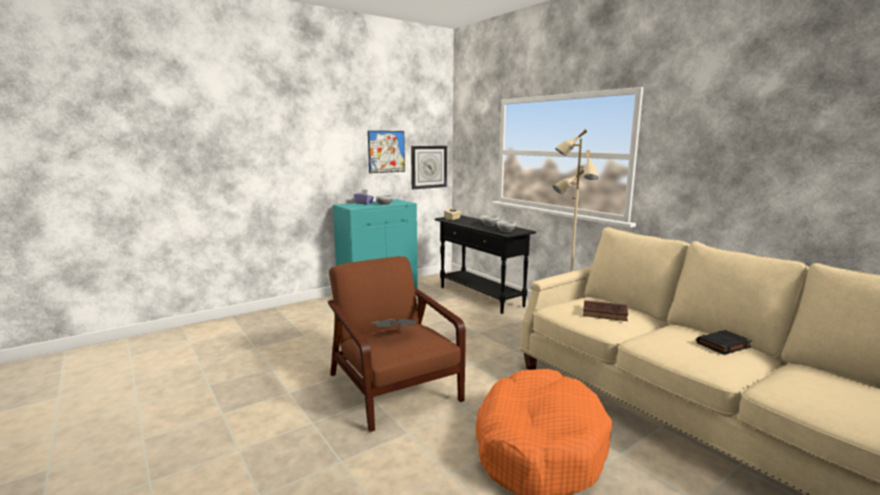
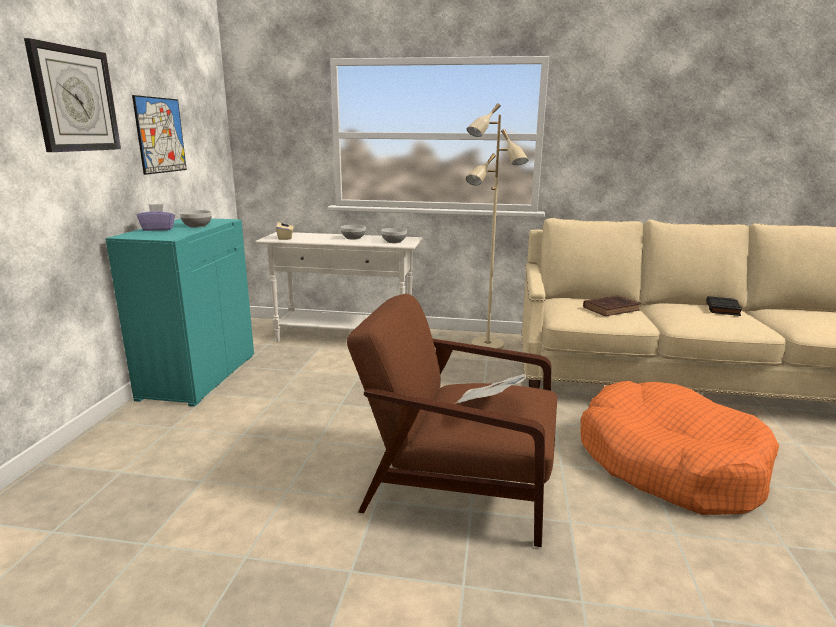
camera: 45 degrees left, 5 degrees up
(428, 167) = (210, 161): wall clock -> wall clock (75, 99)
(480, 296) = (345, 339): black console table -> white console table

